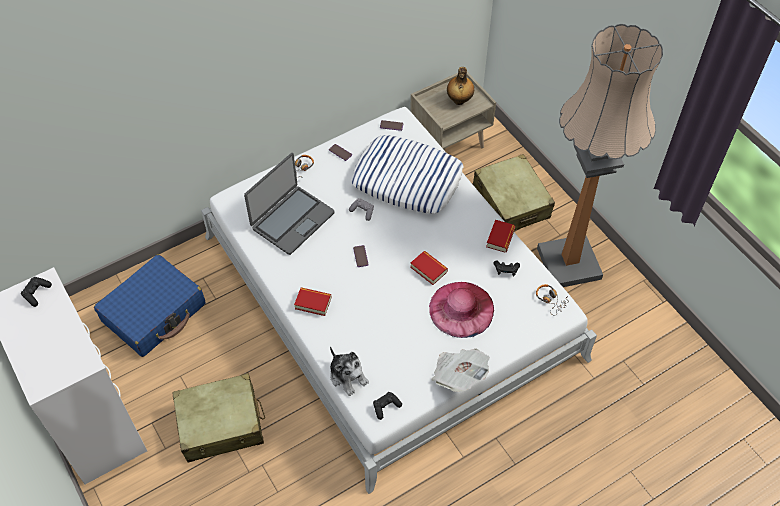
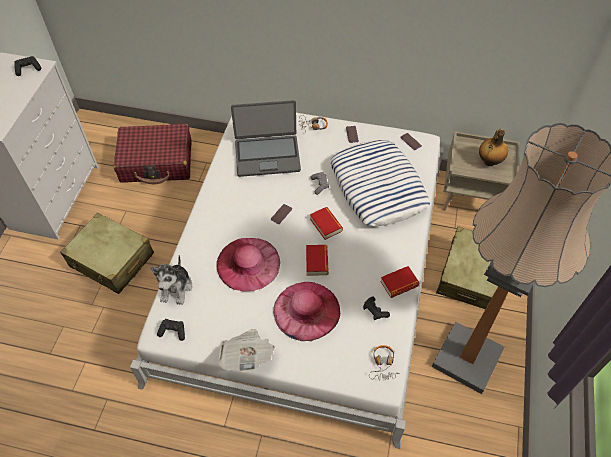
camera: 45 degrees right, 0 degrees up
(154, 313) = (157, 161): blue suitcase -> red suitcase
(313, 303) = (214, 220): book -> book (326, 225)
(381, 312) = (248, 263): none -> pink hat

